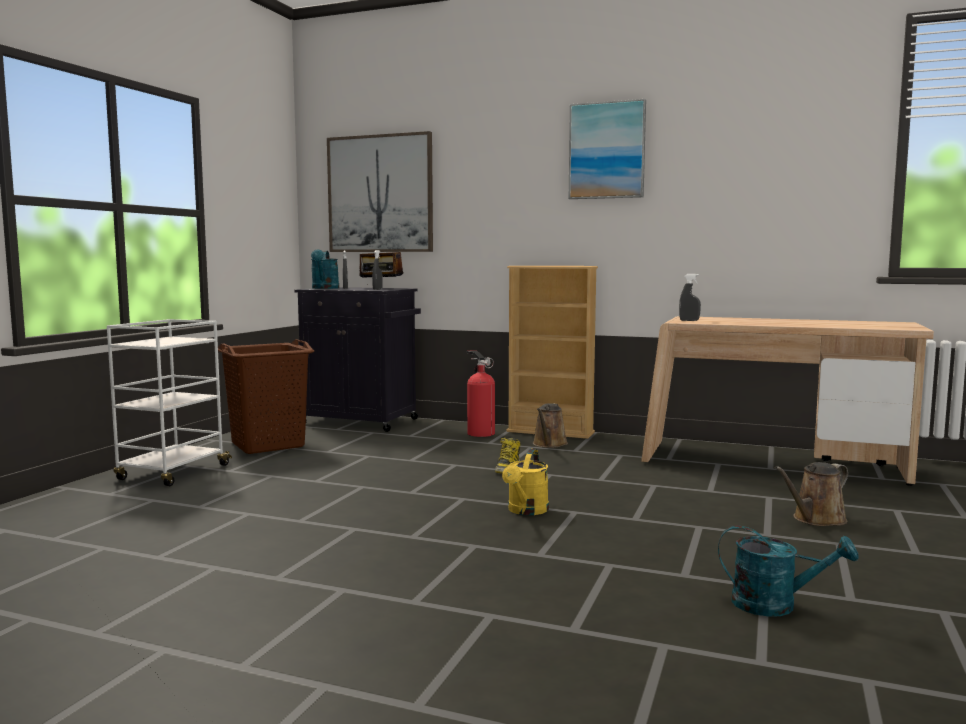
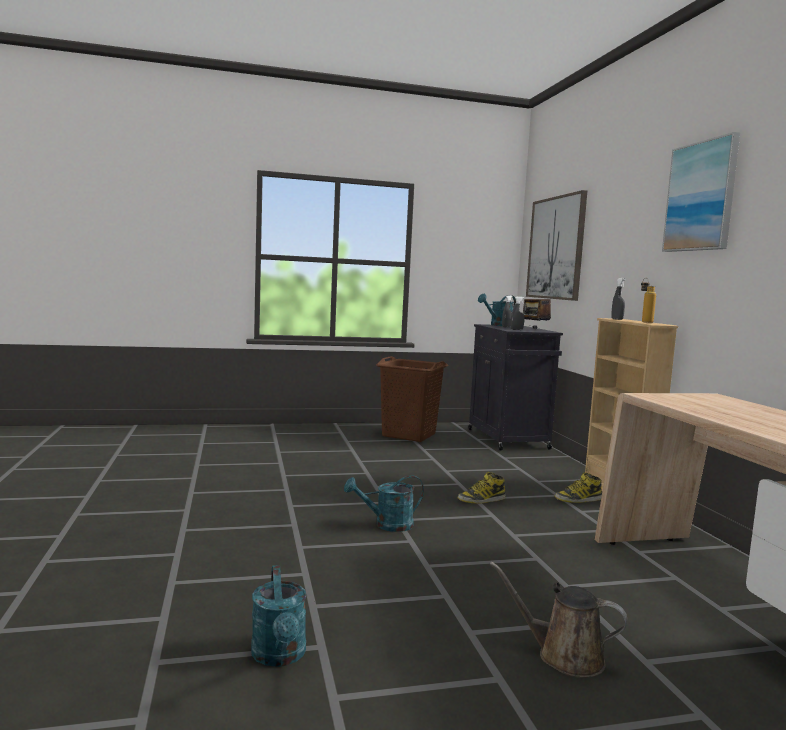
camera: 55 degrees right, 0 degrees up
(173, 473) = (323, 433): white cart -> none
(480, 433) = (558, 473): fire extinguisher -> none
(526, 511) = (387, 525): yellow watering can -> turquoise watering can
(549, 444) = (578, 499): brown watering can -> boot
(564, 265) = (644, 322): none -> bottle
(689, 320) = (666, 396): grey spray bottle -> grey spray bottle (617, 319)

